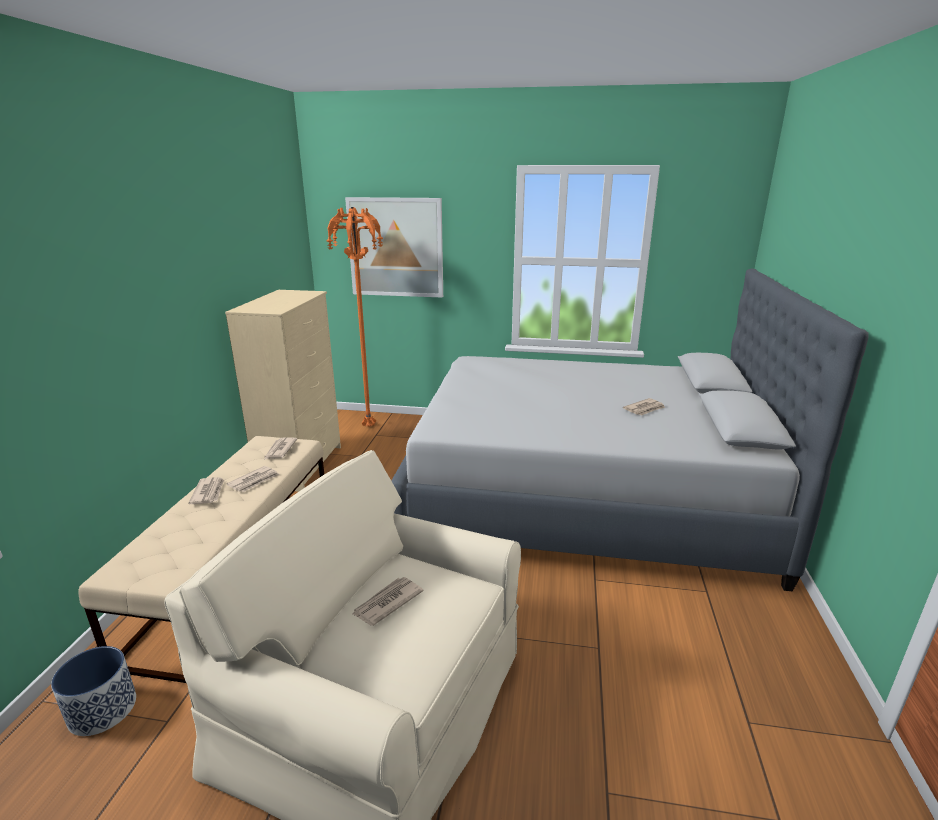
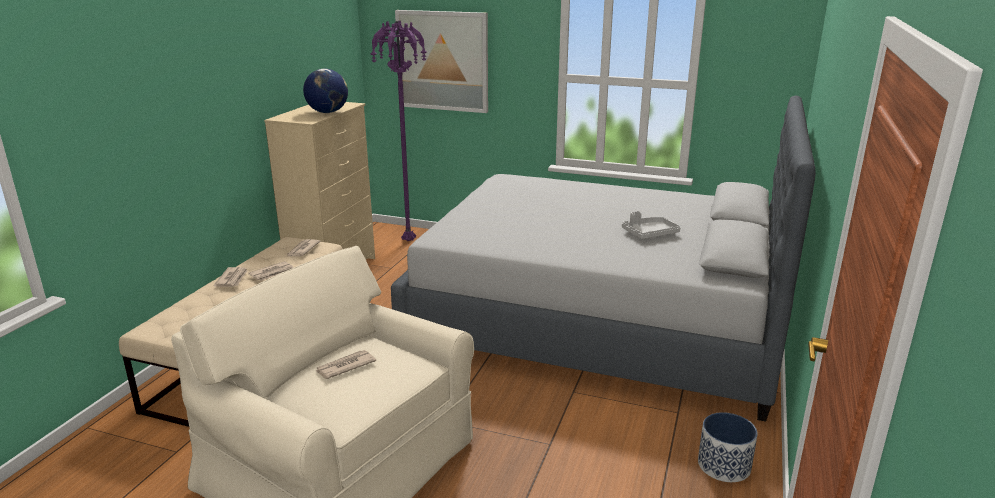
camera: 10 degrees right, 0 degrees up
(103, 710) = (130, 439): planter -> planter (724, 466)
(292, 301) = (327, 112): none -> globe
(369, 427) = (408, 241): orange floor lamp -> purple floor lamp
(644, 409) = (649, 234): newspaper -> grey tray

